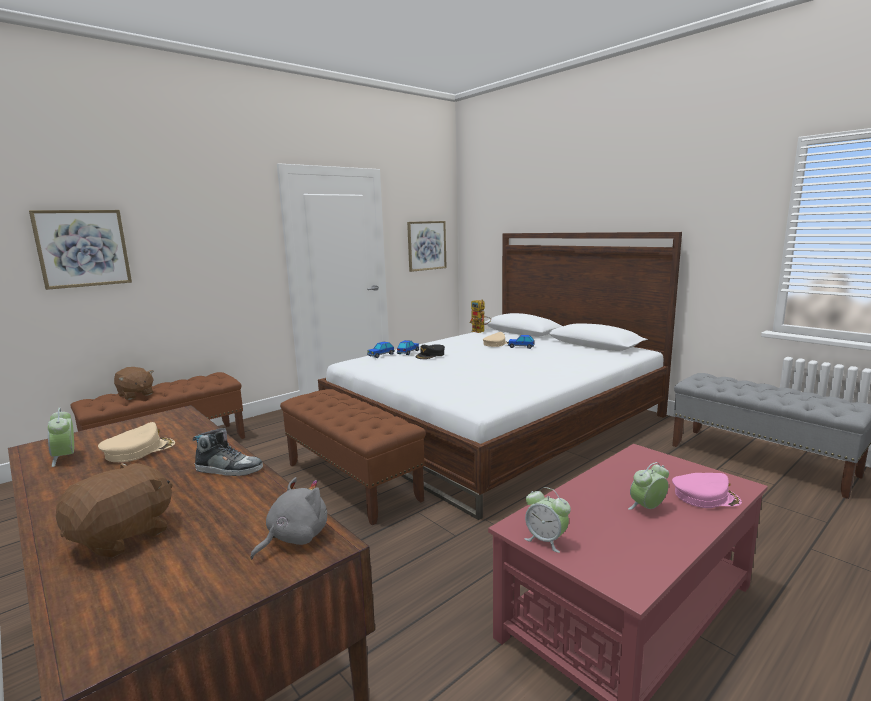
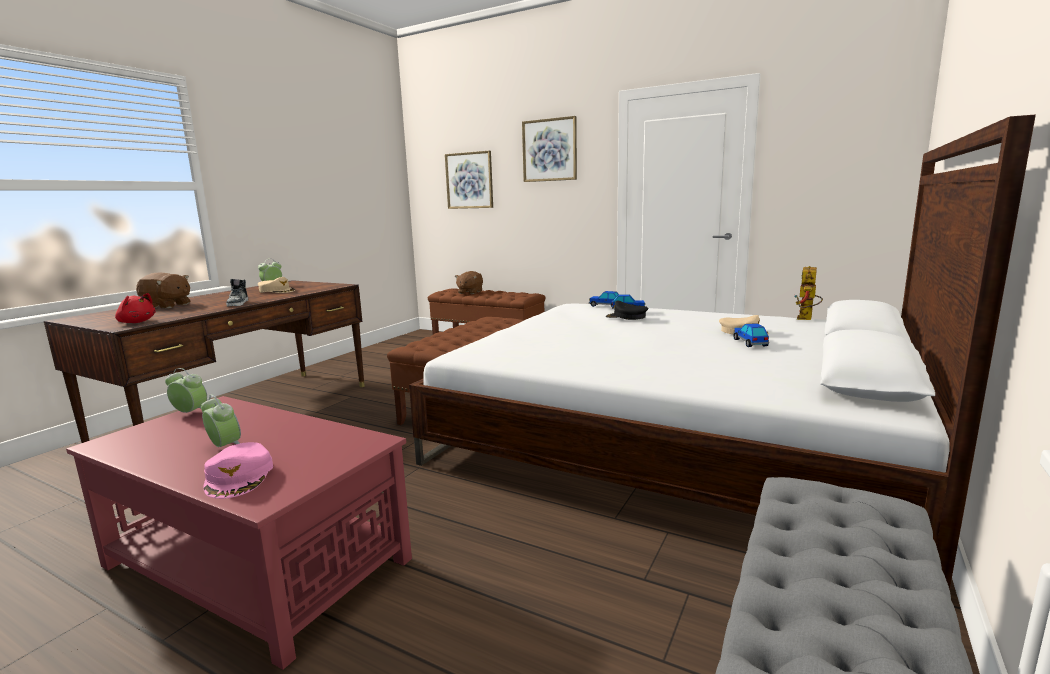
camera: 70 degrees right, 0 degrees up
(294, 538) = (136, 322): grey plush toy -> red plush toy
(426, 245) = (840, 180): picture -> picture (549, 150)
(546, 540) = (190, 413): alarm clock -> alarm clock turned 90 degrees clockwise

